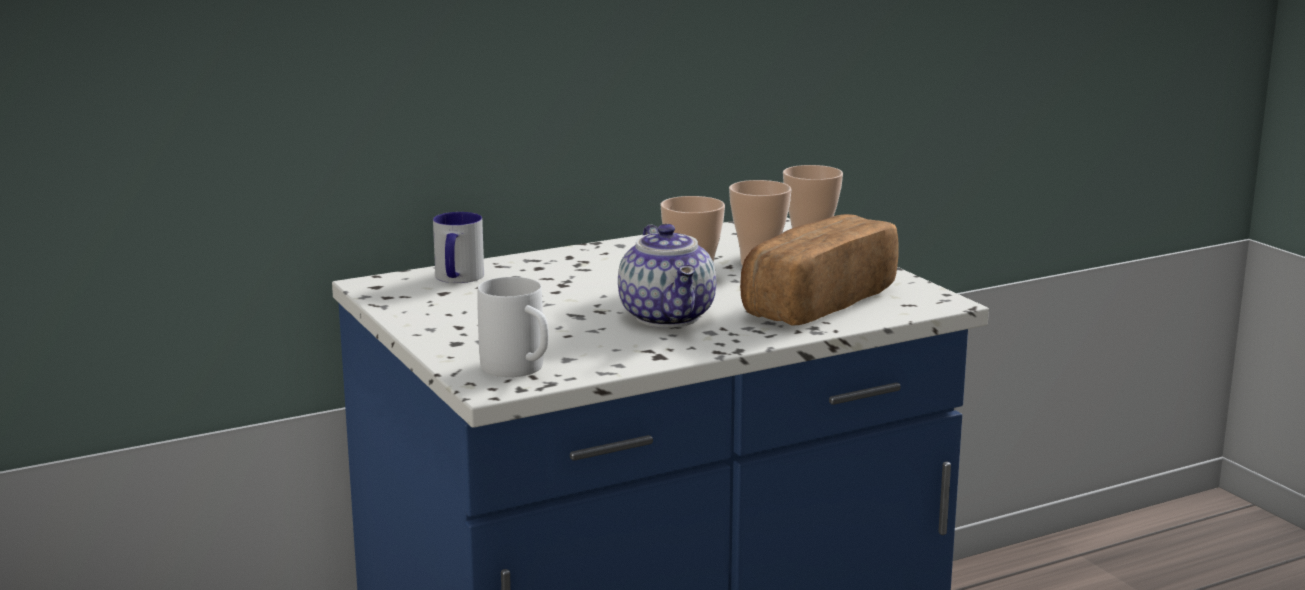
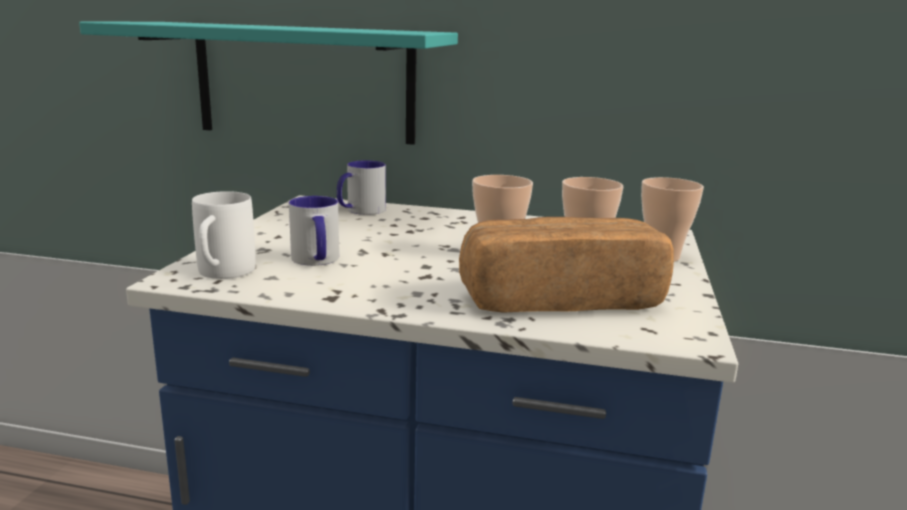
camera: 40 degrees right, 0 degrees up
(322, 127) = (304, 83): none -> turquoise shelf
(563, 335) = (317, 261): none -> mug
(669, 317) = (417, 272): teapot -> none

